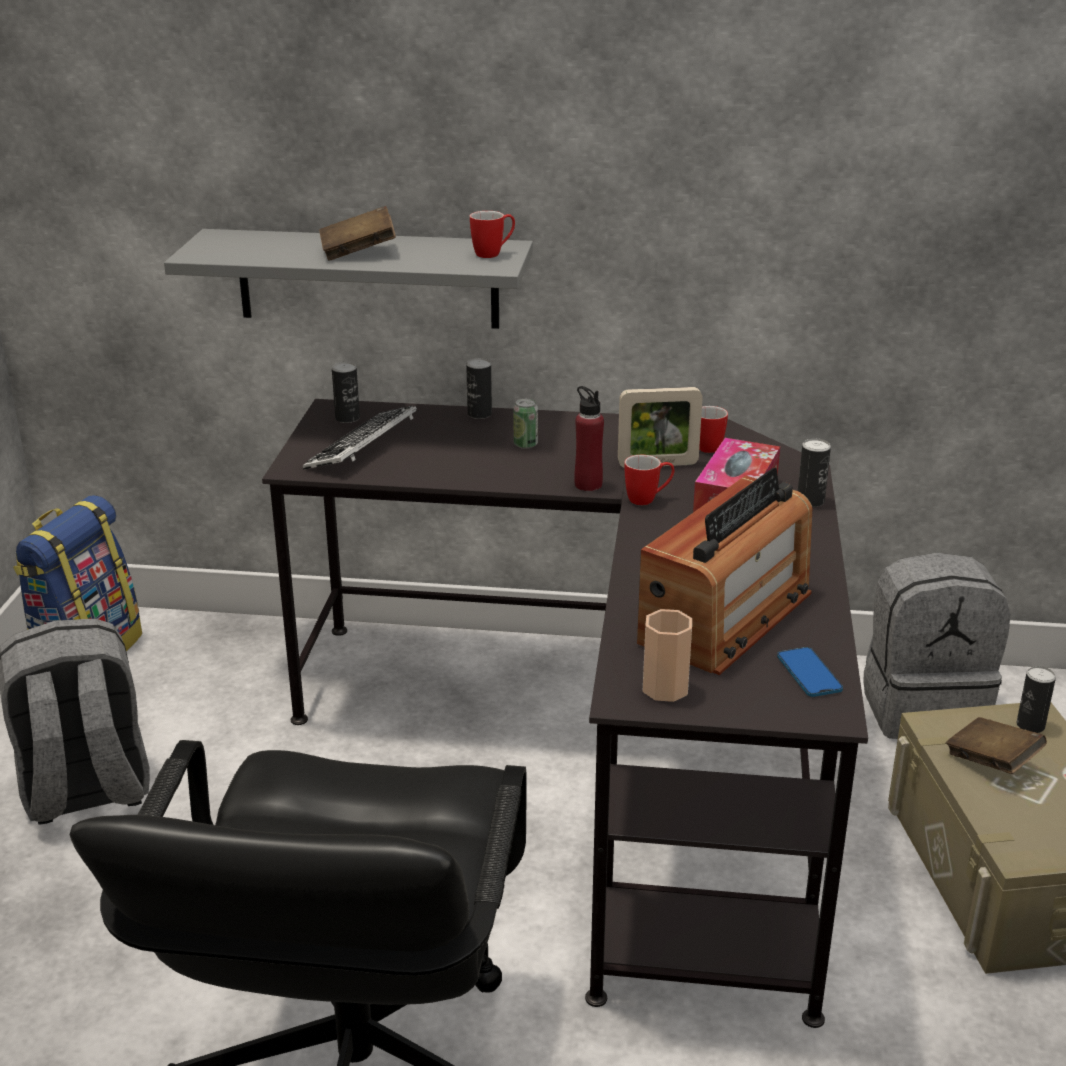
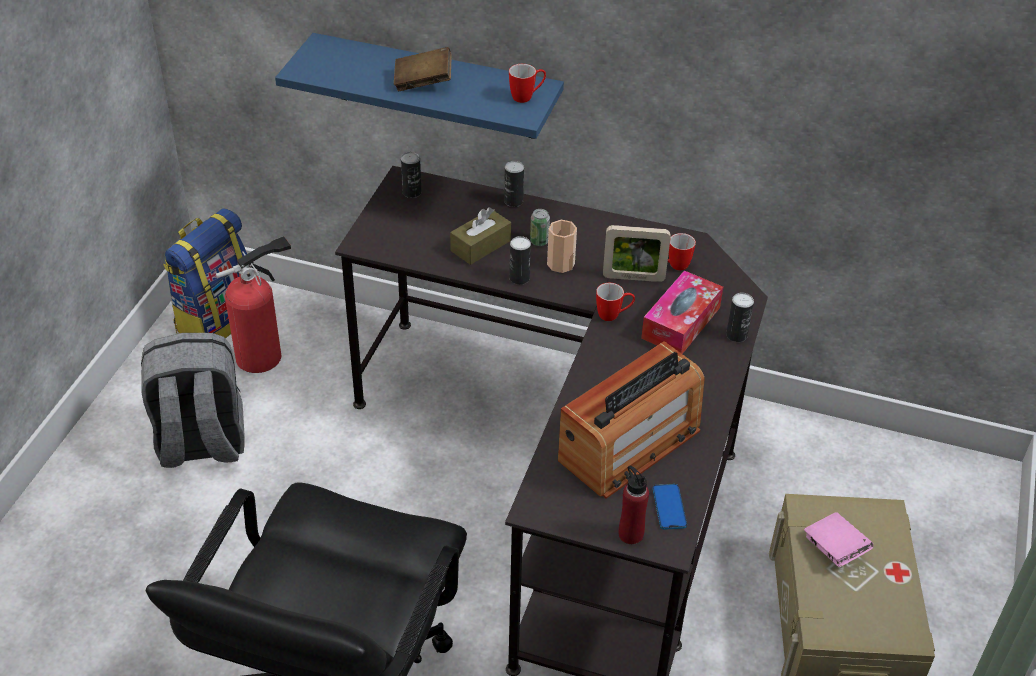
camera: 10 degrees right, 15 degrees up
(157, 684) = (263, 355): none -> fire extinguisher
(363, 447) = (416, 227): keyboard -> none
(368, 278) = (436, 87): grey shelf -> blue shelf
(452, 455) = (480, 246): none -> brown tissue box
(588, 484) = (573, 293): red bottle -> red bottle (630, 534)
(665, 688) = (564, 505): cup -> cup (560, 264)
(923, 707) = (831, 466): grey backpack -> none
(991, 762) = (835, 549): brown book -> pink book
(1030, 725) = (878, 521): can -> can (519, 278)

